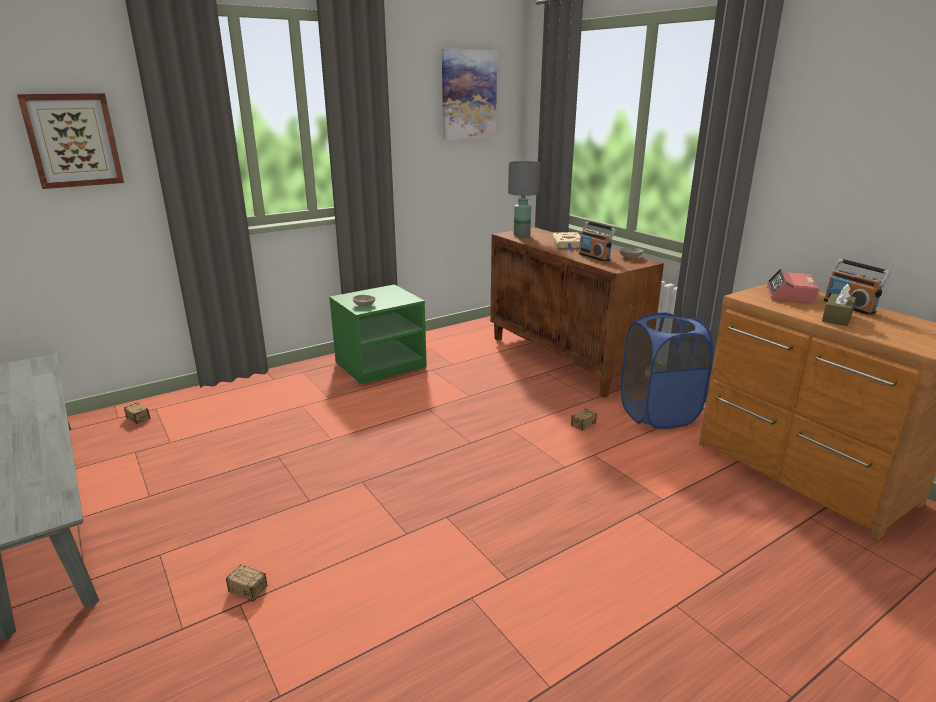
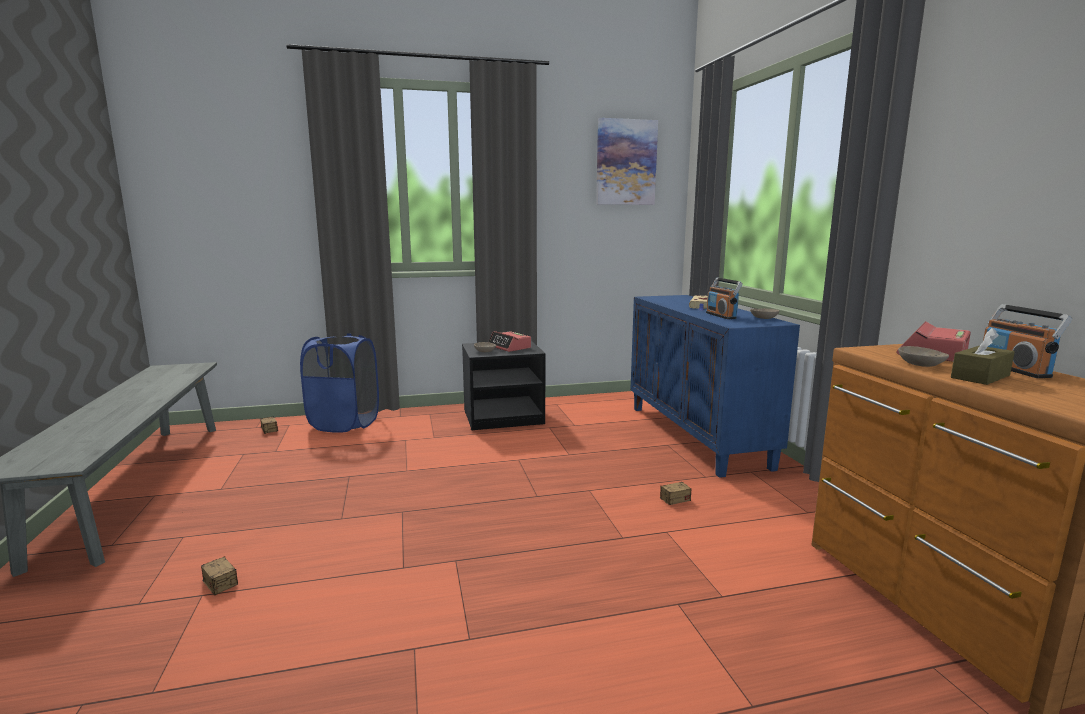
camera: 20 degrees right, 10 degrees down
(73, 140) = (255, 186): picture -> none
(381, 365) = (504, 417): green nightstand -> black nightstand
(383, 296) = (509, 347): none -> alarm clock
(522, 235) = (664, 298): grey table lamp -> none
(564, 359) = (697, 436): brown cabinet -> blue cabinet
(658, 414) = (777, 504): blue laundry basket -> blue laundry basket (344, 423)
(792, 309) = (919, 364): none -> beige bowl

